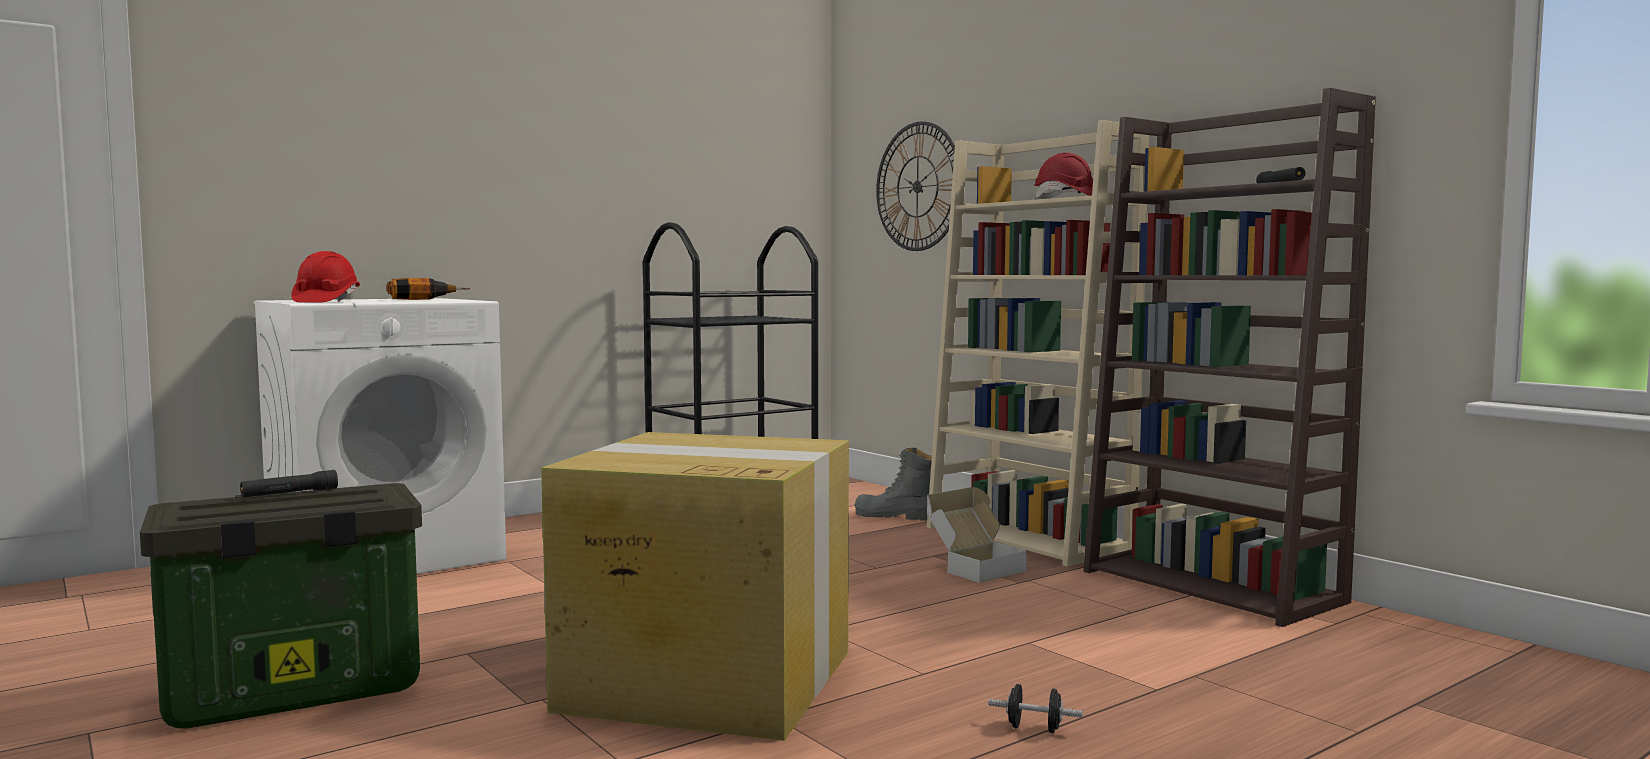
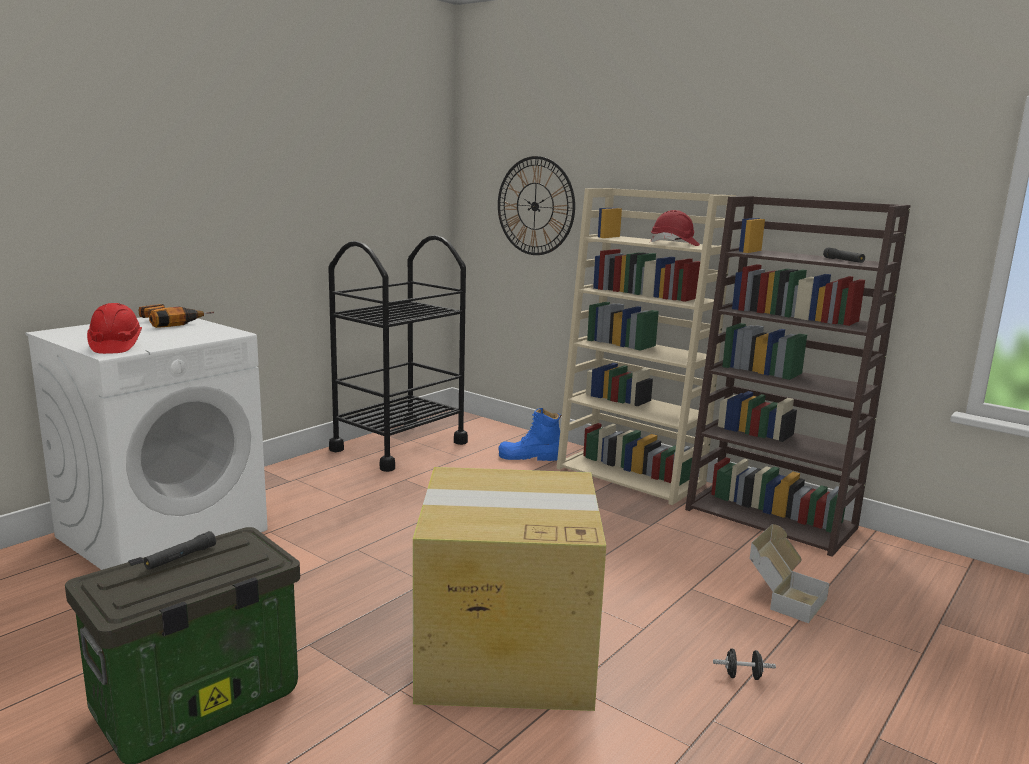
camera: 15 degrees left, 10 degrees up
(898, 516) = (530, 457): grey boot -> blue boot
(974, 568) = (613, 512): cardboard box -> cardboard box (783, 599)

